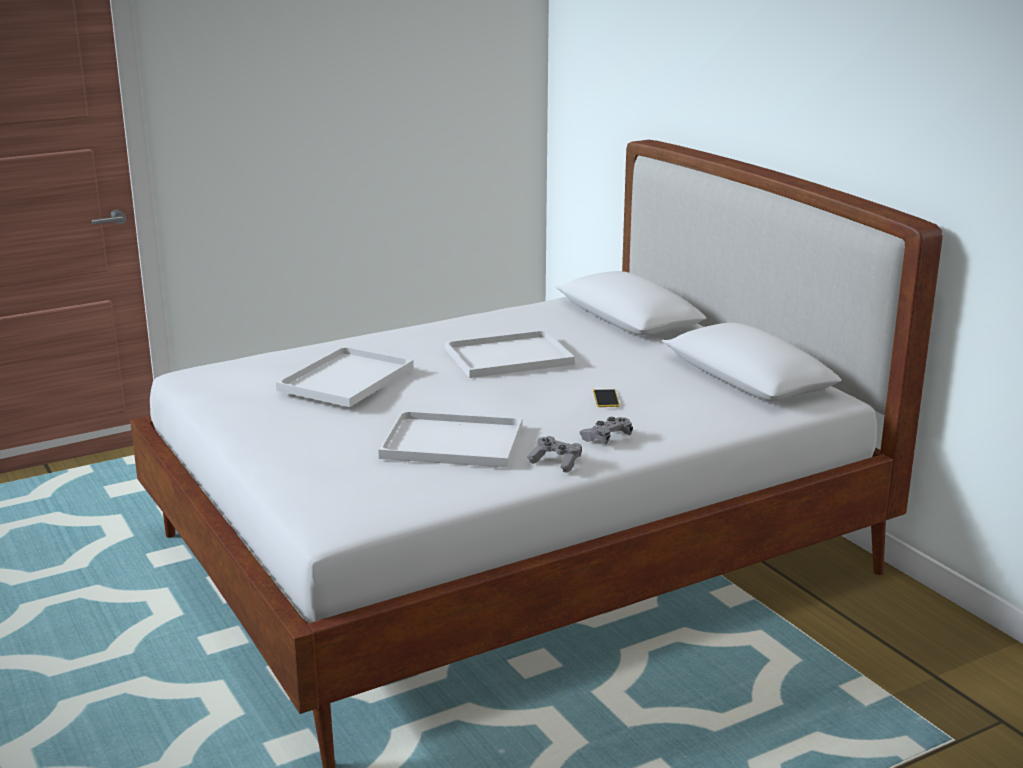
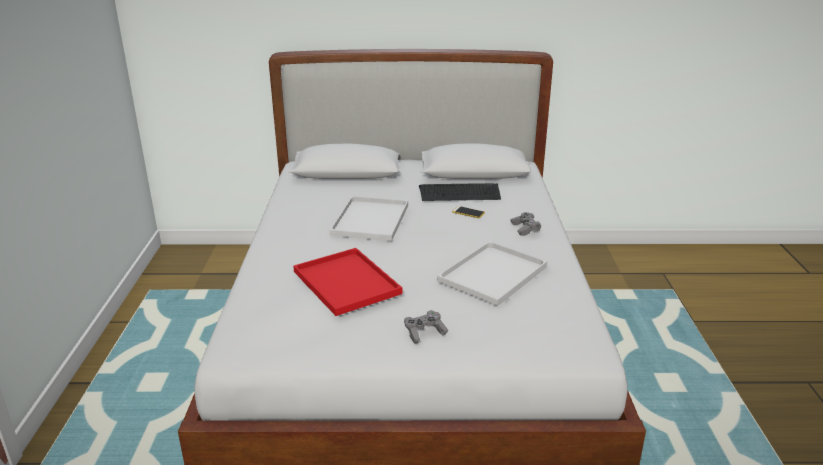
camera: 60 degrees left, 5 degrees up
(346, 380) = (348, 283): white tray -> red tray
(556, 462) = (547, 252): grey game controller -> grey game controller (424, 333)
(656, 382) = (460, 193): none -> keyboard

